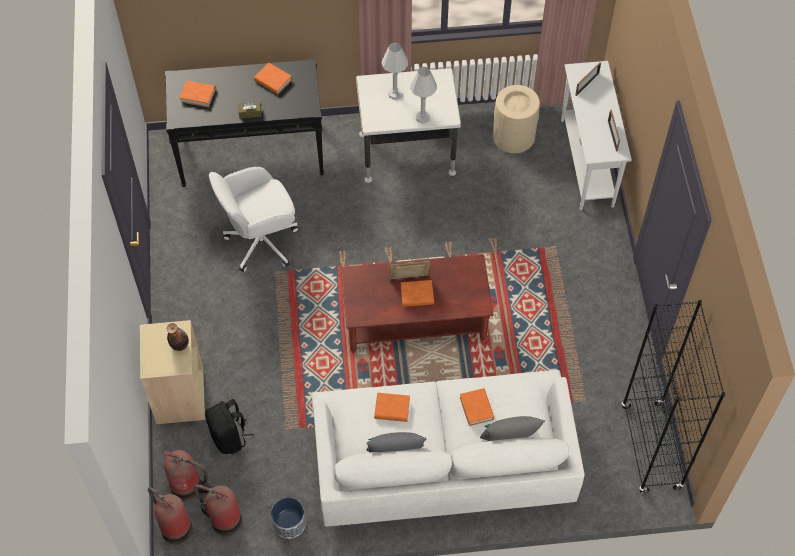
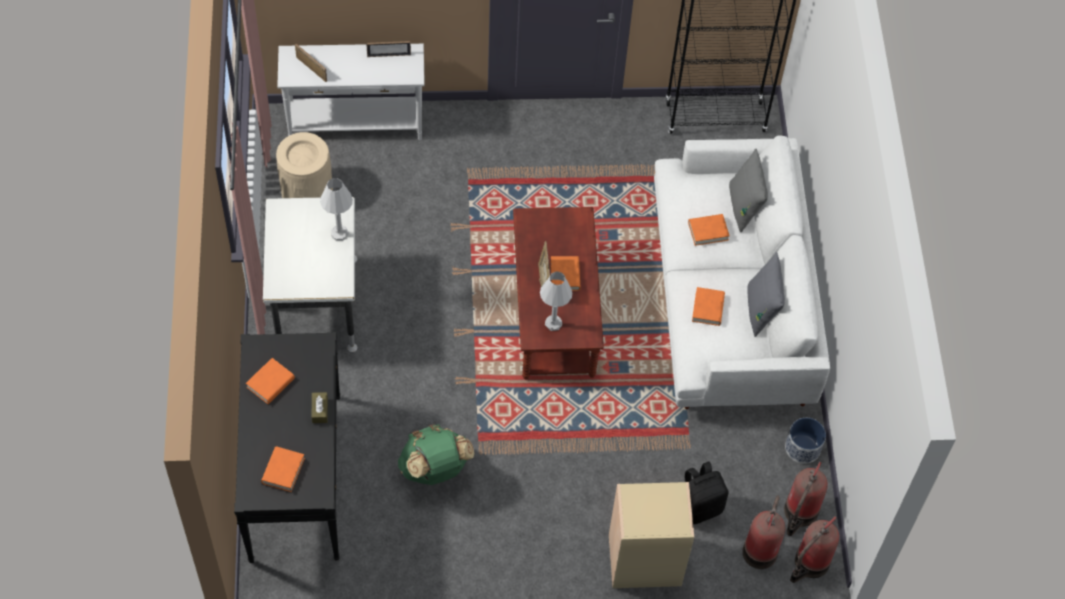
camera: 90 degrees left, 0 degrees up
(180, 345) = (651, 494): bottle -> none
(260, 243) = (435, 469): white office chair -> green backpack
(395, 94) = (298, 259): white table lamp -> white table lamp (553, 323)

